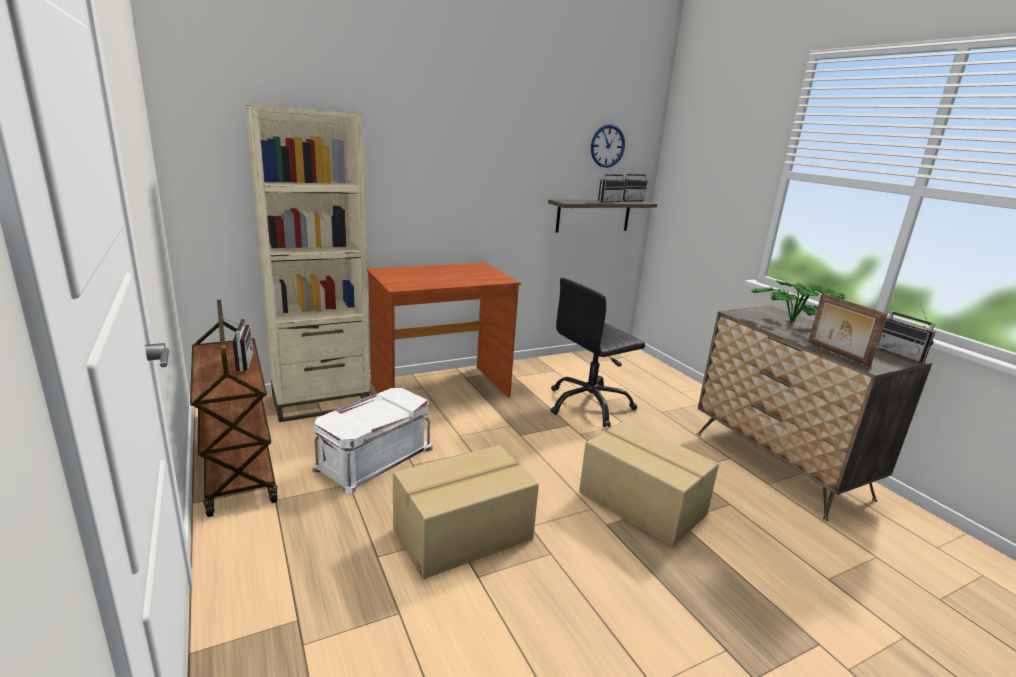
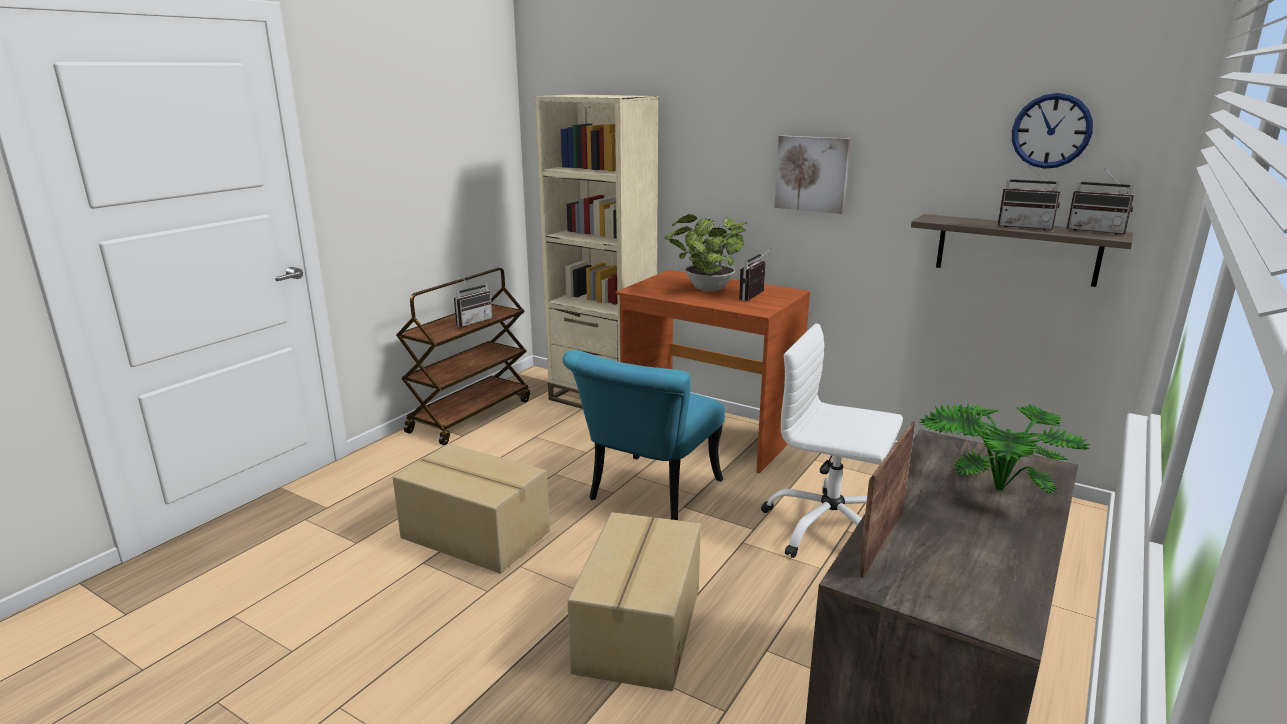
camera: 60 degrees right, 0 degrees up
(374, 457) = (545, 453): white storage box -> none
(437, 275) = (706, 289): none -> potted plant
(480, 177) = (812, 174): none -> picture
(493, 441) = (648, 496): none -> turquoise chair
(589, 405) = (829, 528): black office chair -> white office chair
(903, 354) = (1026, 619): radio -> radio (756, 297)

